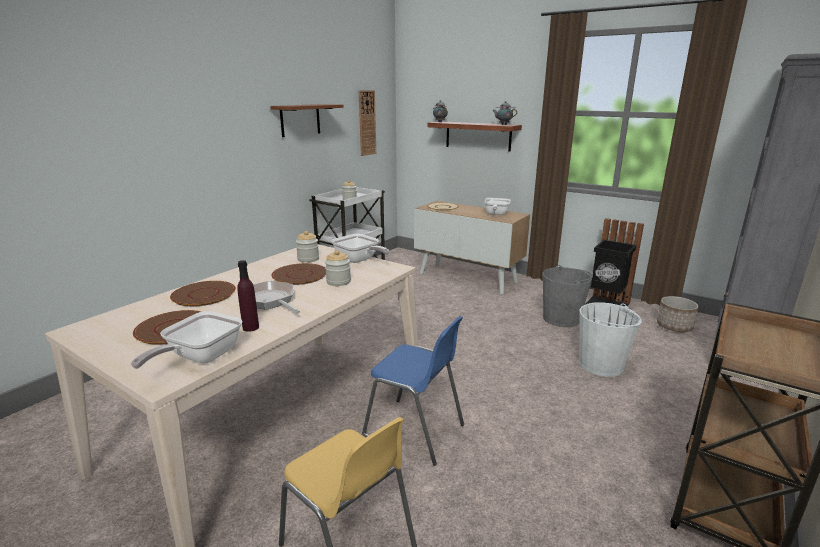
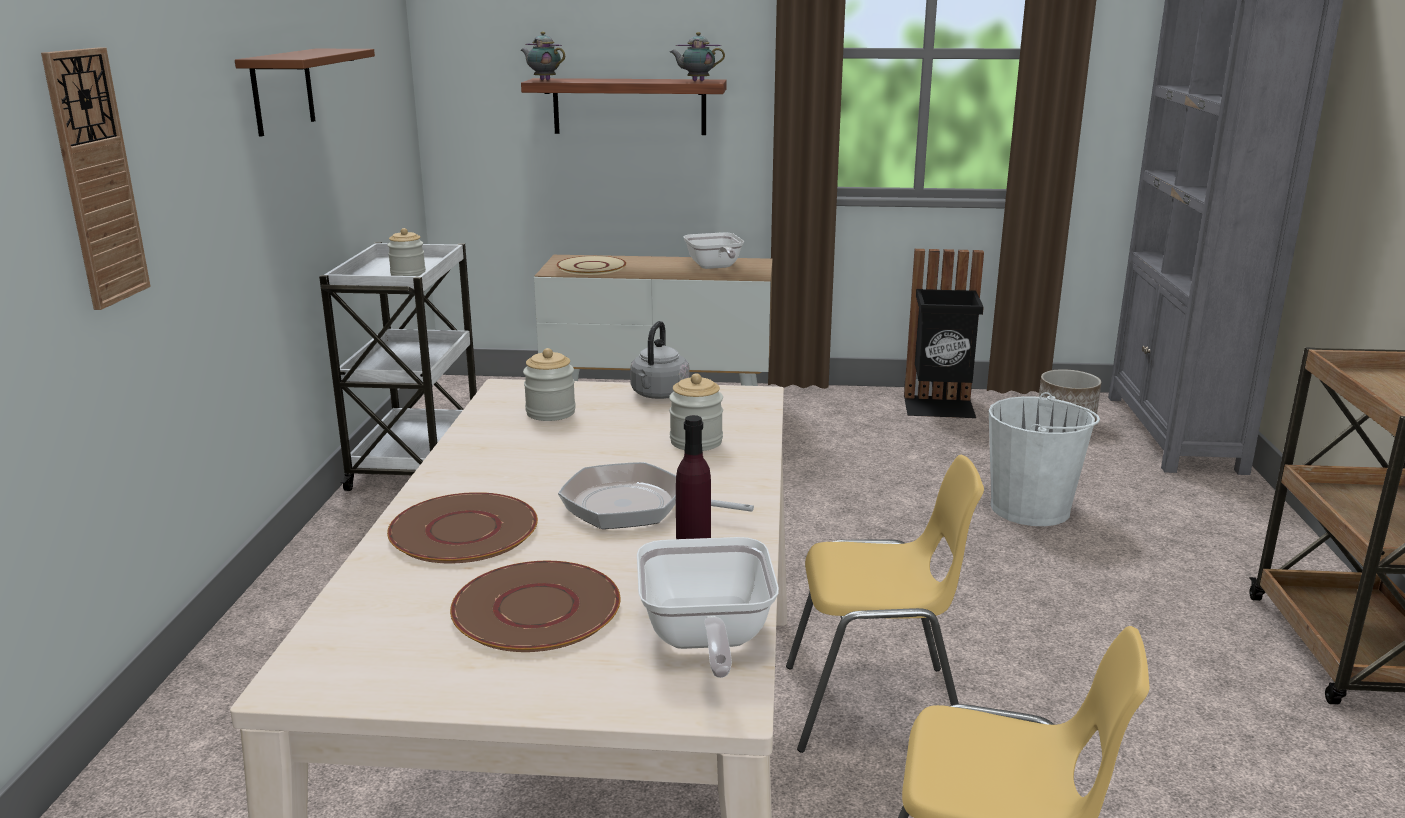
camera: 30 degrees left, 0 degrees up
(300, 275) = (596, 446): brown plate -> none
(359, 260) = (658, 395): frying pan -> grey kettle
(367, 123) = (377, 89): wall clock -> wall clock (96, 178)
(415, 431) = (875, 707): blue chair -> yellow chair
(561, 319) = (898, 449): grey bucket -> none

